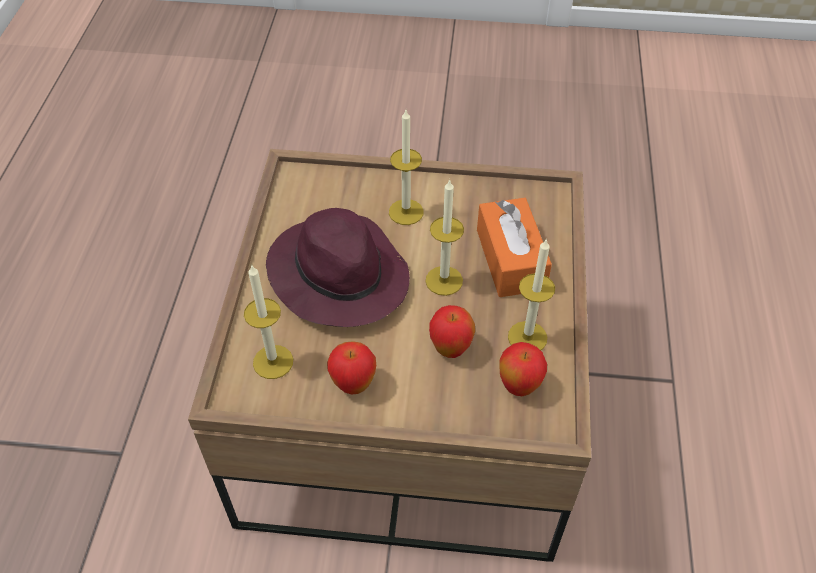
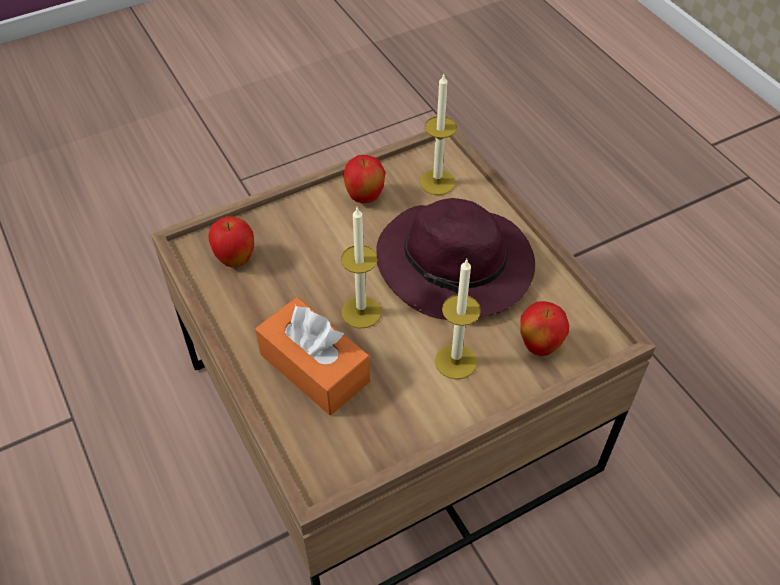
camera: 145 degrees right, 0 degrees up
(450, 348) = (311, 259): apple -> apple (539, 346)
(527, 337) = (252, 301): candle -> none

